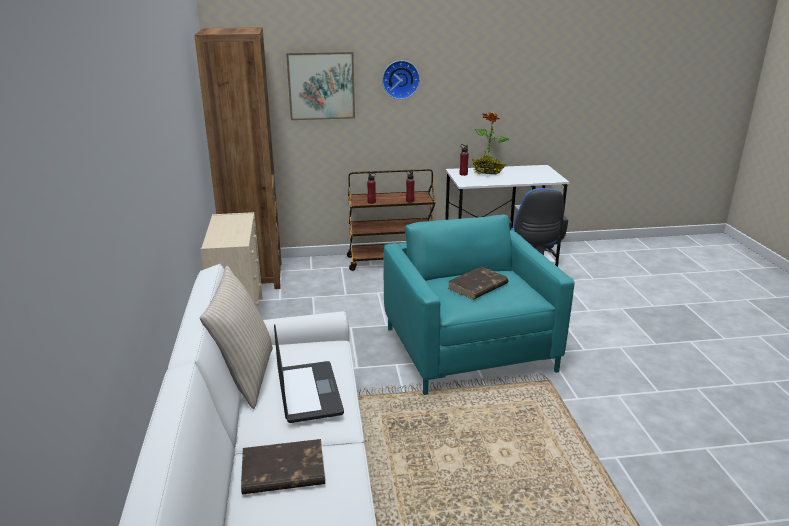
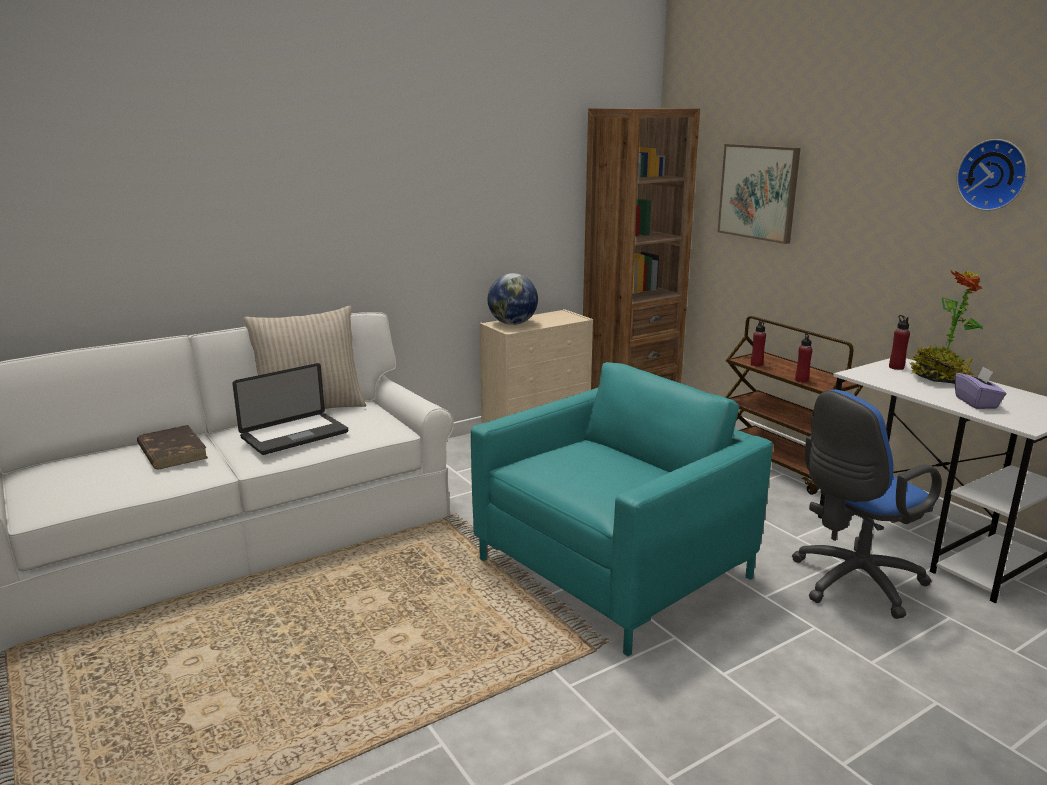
camera: 65 degrees right, 5 degrees down
(223, 238) = (512, 324): none -> globe
(400, 79) = (855, 196): wall clock -> wall clock (994, 174)
(477, 286) = (595, 466): brown book -> none
(524, 177) = (976, 403): none -> purple tissue box

